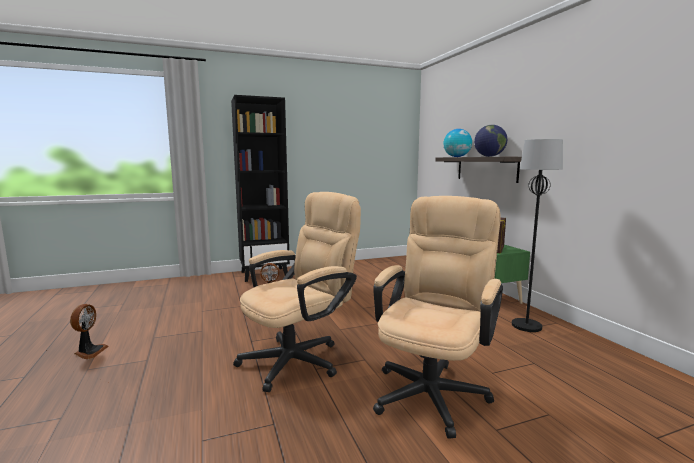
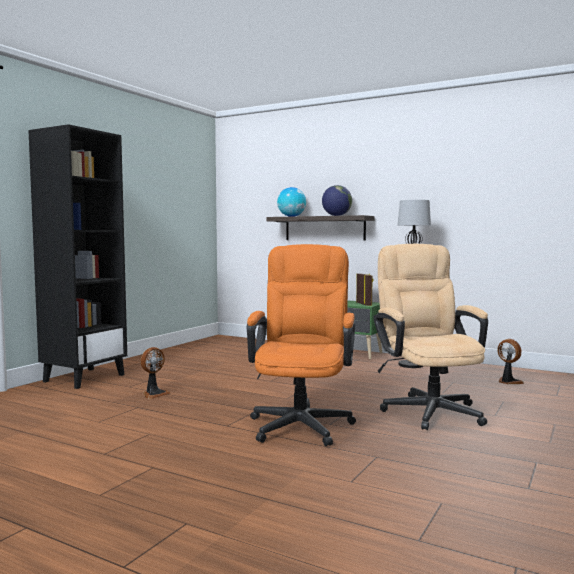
camera: 40 degrees left, 5 degrees down
(89, 352) = (52, 486): fan -> fan (508, 382)
(300, 358) = (302, 422): beige office chair -> orange office chair

